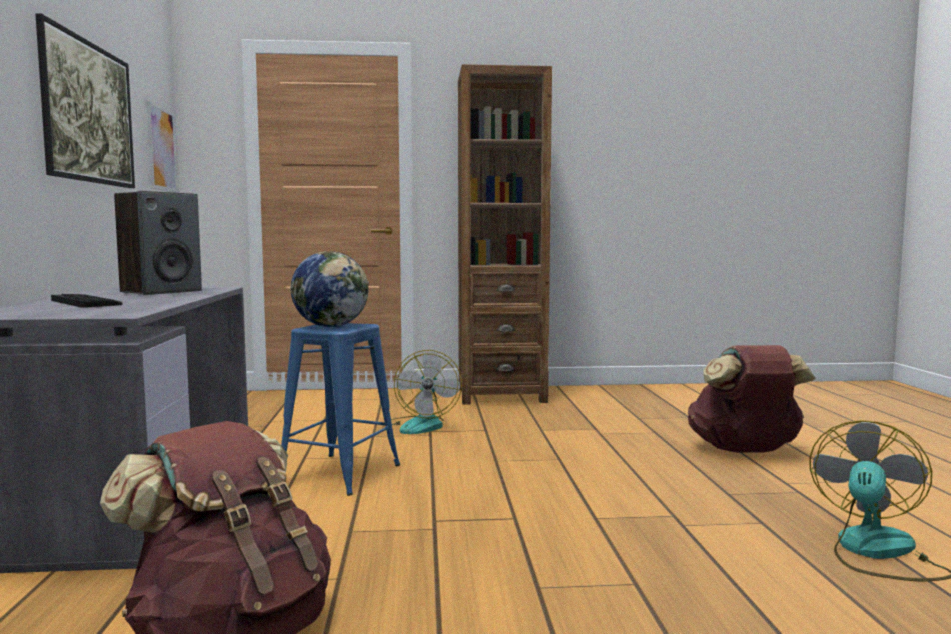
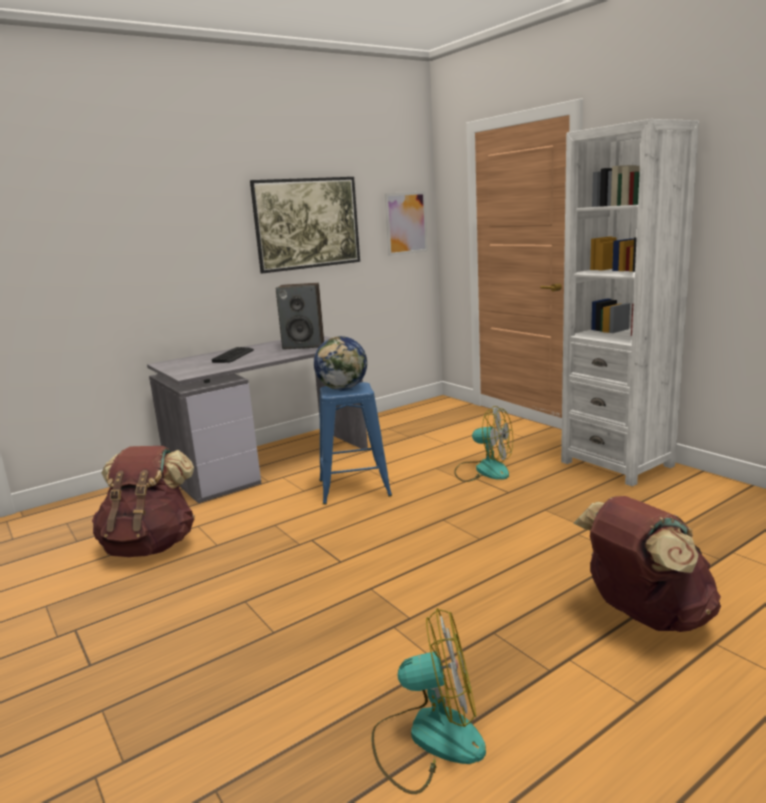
camera: 60 degrees right, 10 degrees up
(421, 425) = (483, 470): fan -> fan turned 120 degrees counterclockwise
(501, 395) = (617, 464): brown bookcase -> white bookcase

